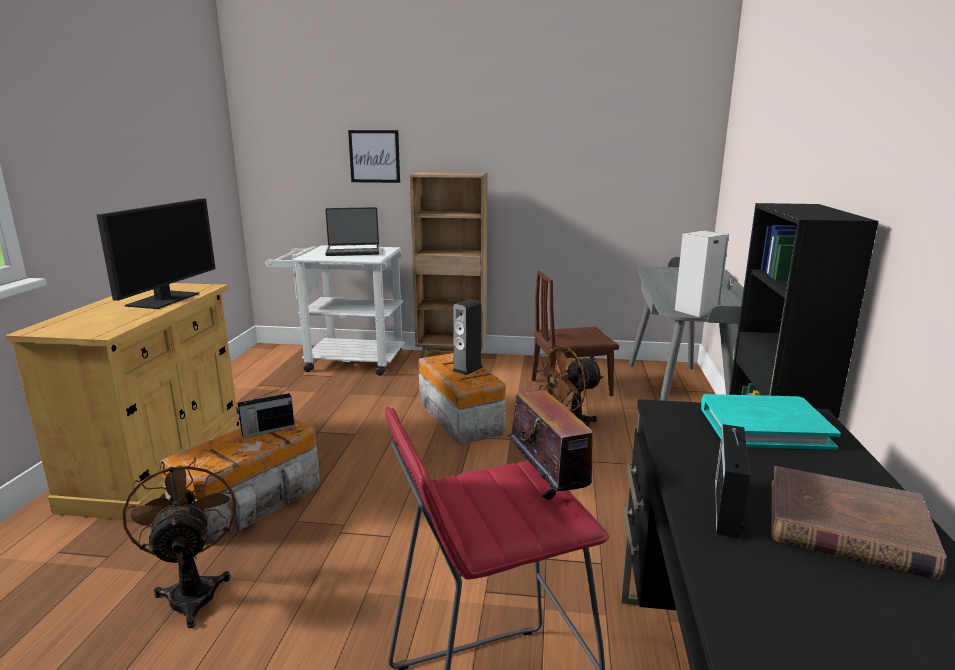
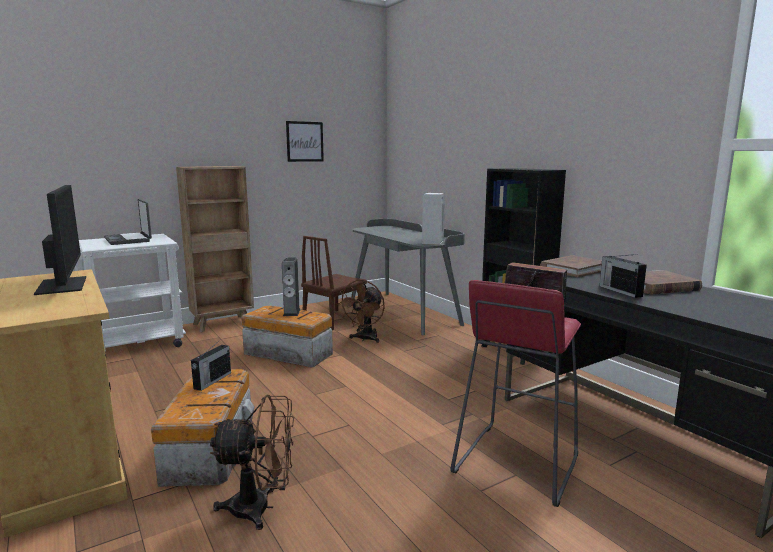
camera: 40 degrees left, 5 degrees down
(193, 590) = (261, 508): brown fan -> brown fan turned 150 degrees clockwise
(353, 251) = (129, 240): laptop -> laptop turned 105 degrees clockwise
(374, 156) = (130, 154): picture -> picture (304, 141)
(764, 427) = (573, 269): turquoise book -> brown book

